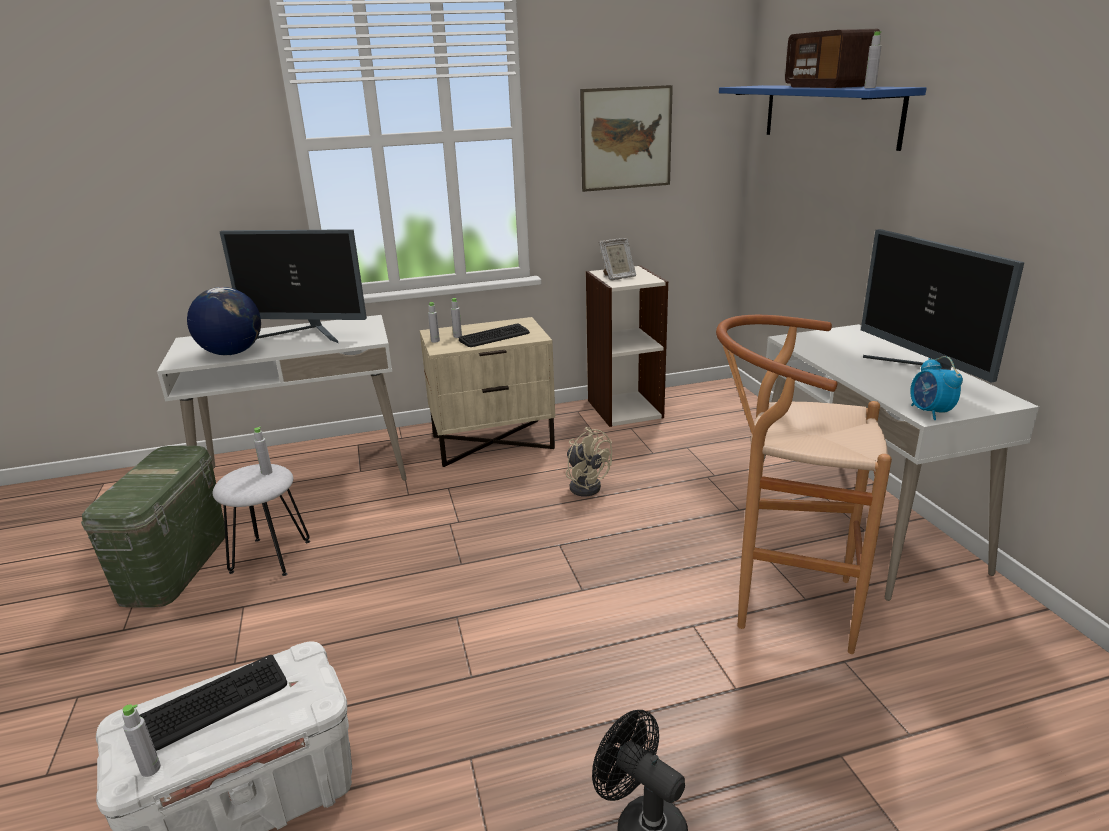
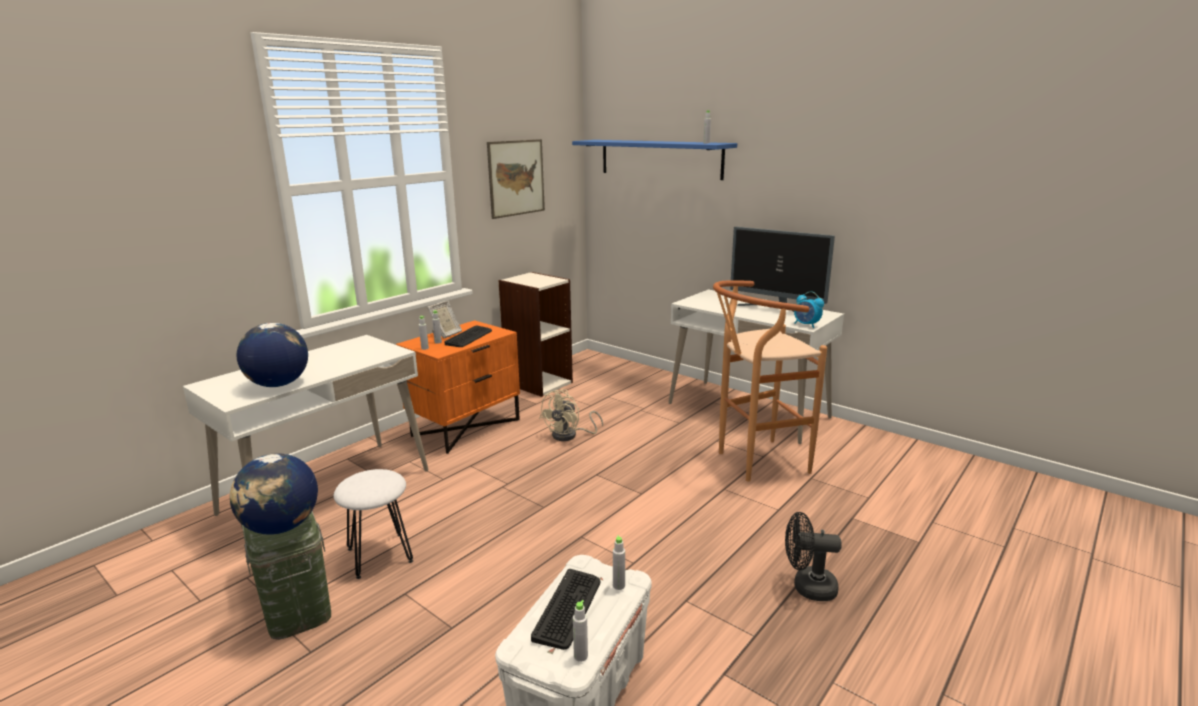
camera: 35 degrees left, 5 degrees down
(123, 499) = (281, 527): none -> globe
(267, 472) = (378, 475): grey bottle -> grey bottle (619, 586)
(307, 335) = (327, 359): monitor -> none
(493, 441) = (465, 427): beige nightstand -> orange nightstand
(586, 485) = (570, 435): beige fan -> beige fan turned 105 degrees clockwise
(617, 277) = (530, 281): picture frame -> picture frame (446, 334)
(826, 86) = (666, 142): radio -> none

